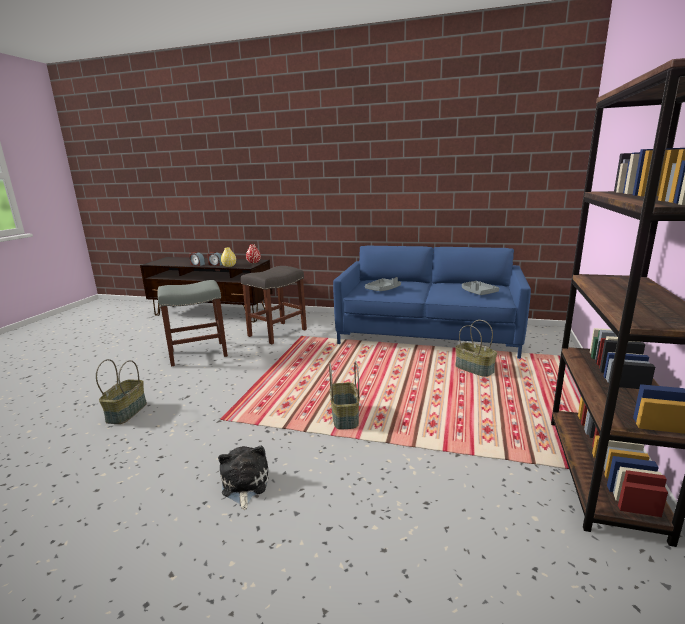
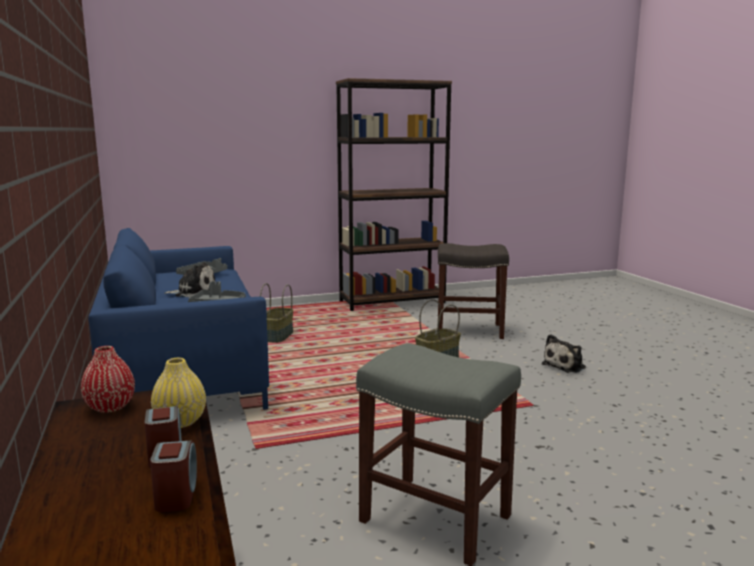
camera: 125 degrees left, 5 degrees down
(126, 412) = (630, 466): basket -> none
(277, 333) = (256, 479): grey stool -> grey stool (470, 330)
(427, 289) = (194, 293): none -> plush toy

